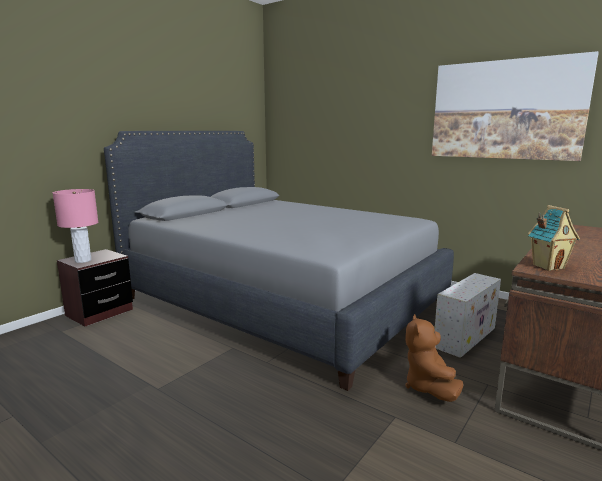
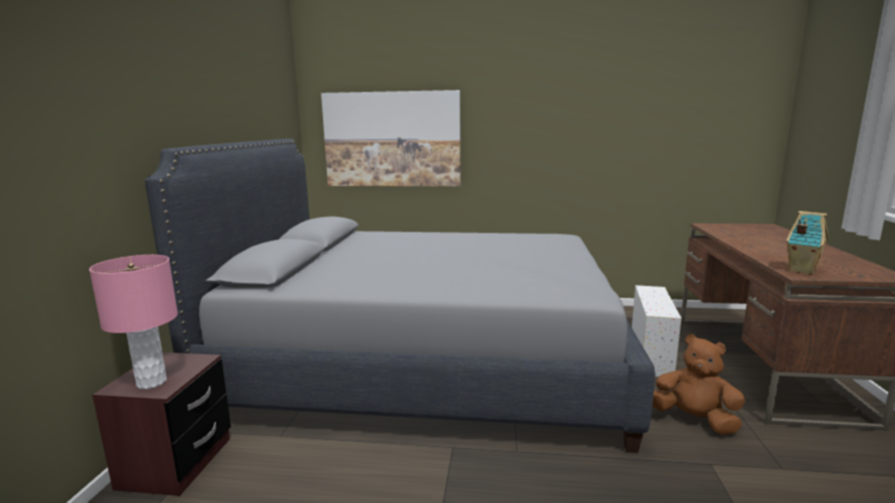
camera: 30 degrees left, 0 degrees up
(428, 387) = (693, 420): brown plush toy -> brown plush toy turned 150 degrees clockwise
(505, 110) = (621, 111): picture -> picture (392, 139)

